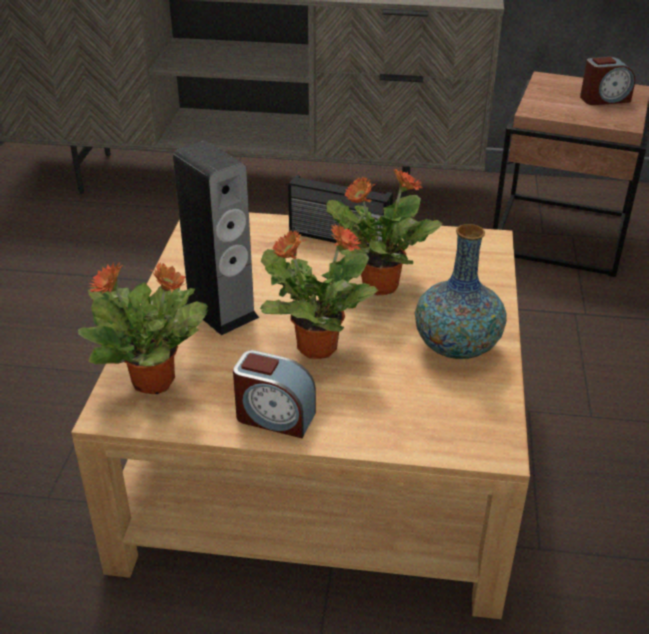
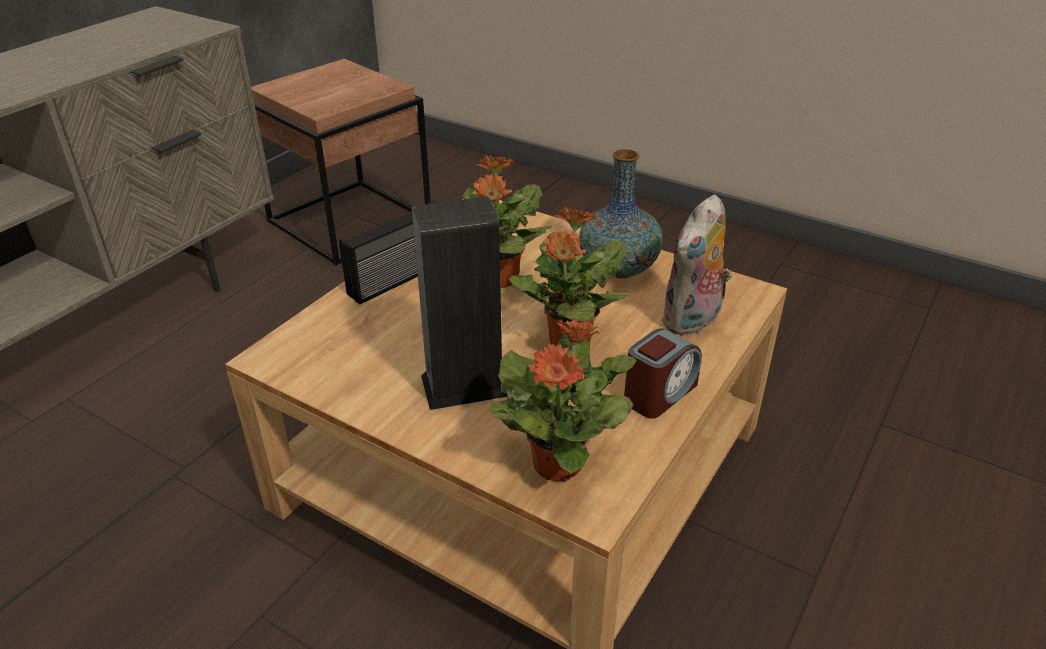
camera: 65 degrees left, 0 degrees up
(404, 415) = (693, 321): none -> plush toy
(604, 99) = (341, 80): alarm clock -> none

